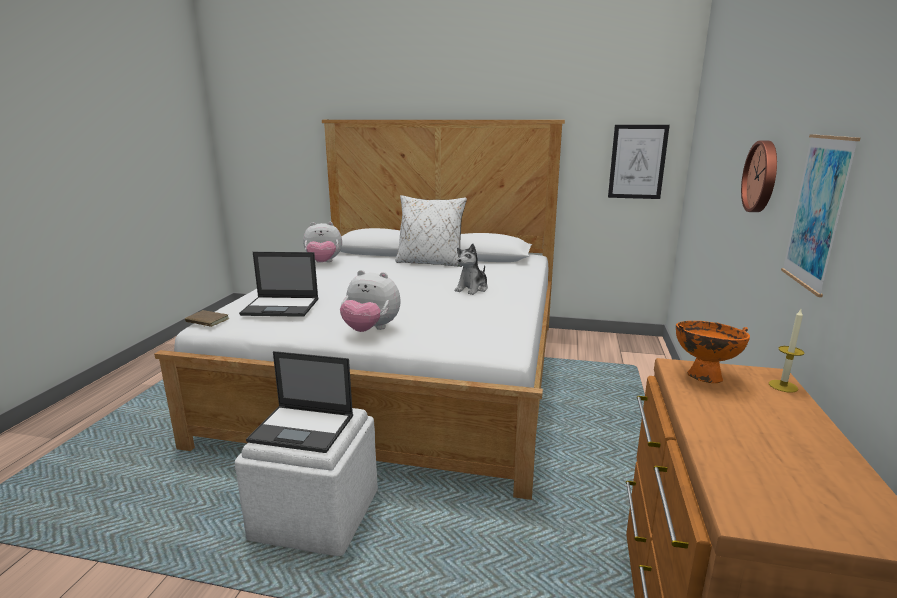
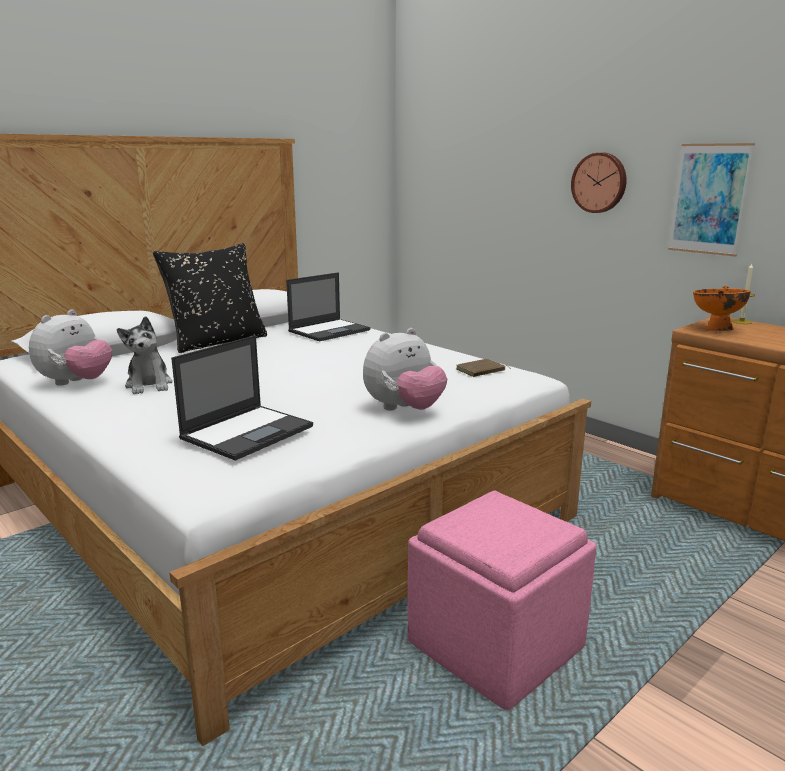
camera: 55 degrees left, 0 degrees up
(206, 321) = (200, 490): brown book -> brown book (481, 371)
(303, 428) = (510, 529): laptop -> laptop (330, 330)
(317, 513) = (495, 642): white ottoman -> pink ottoman
(430, 262) = (218, 342): white pillow -> black pillow
(472, 289) = (353, 349): plush toy -> plush toy (149, 385)
(637, 162) = (358, 187): picture -> none

